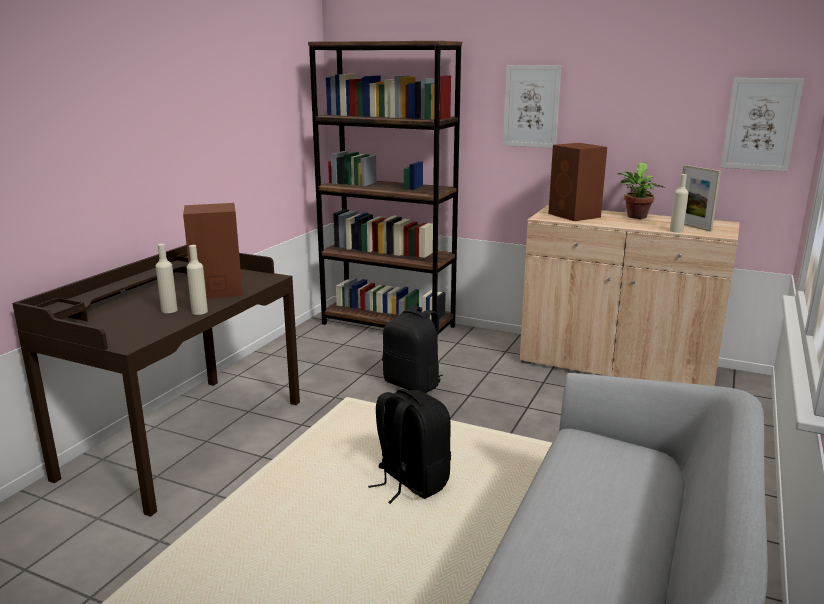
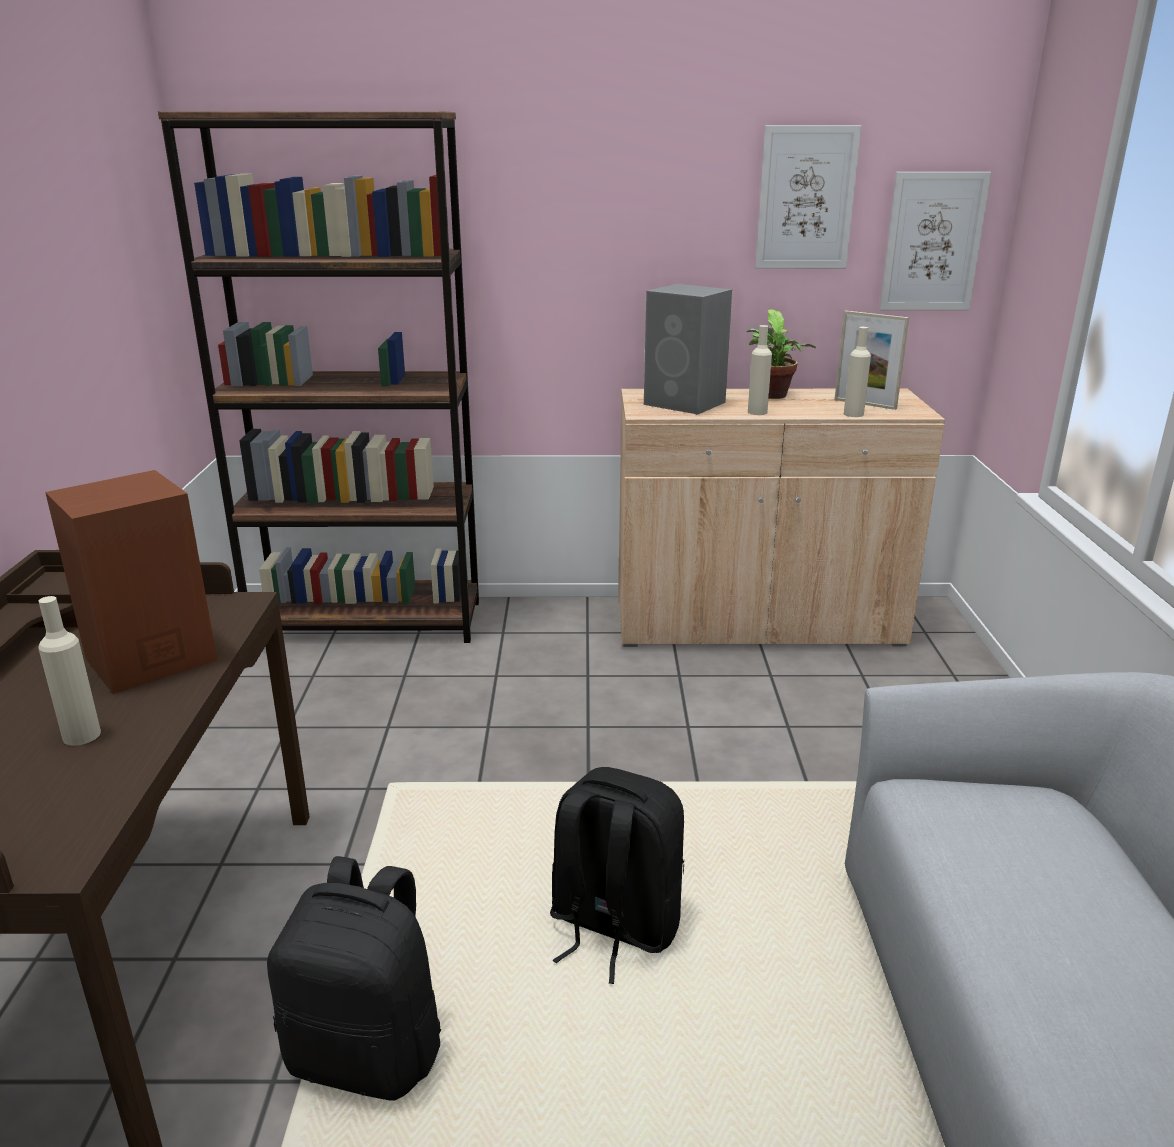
camera: 25 degrees left, 5 degrees up
(199, 312) = (157, 723): beige bottle -> beige bottle (757, 412)
(413, 384) = (486, 728): black backpack -> black backpack (369, 1053)
(531, 106) = (584, 226): picture -> picture (806, 198)
(575, 215) = (686, 404): brown speaker -> grey speaker

